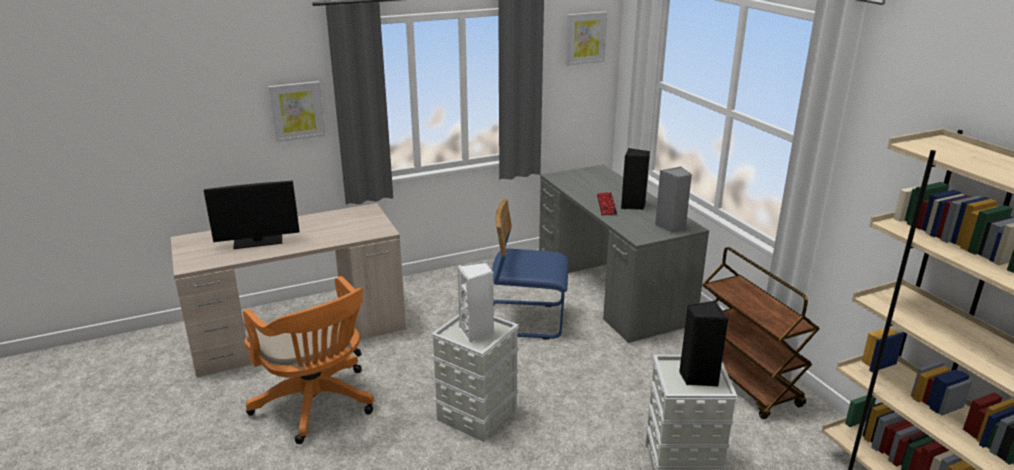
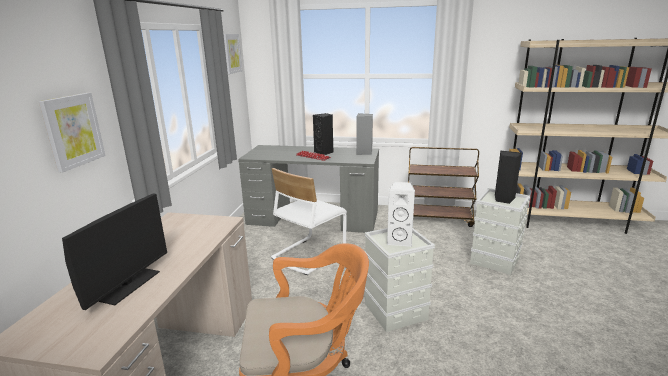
camera: 55 degrees left, 5 degrees down
(525, 320) = (308, 254): blue chair -> white chair

